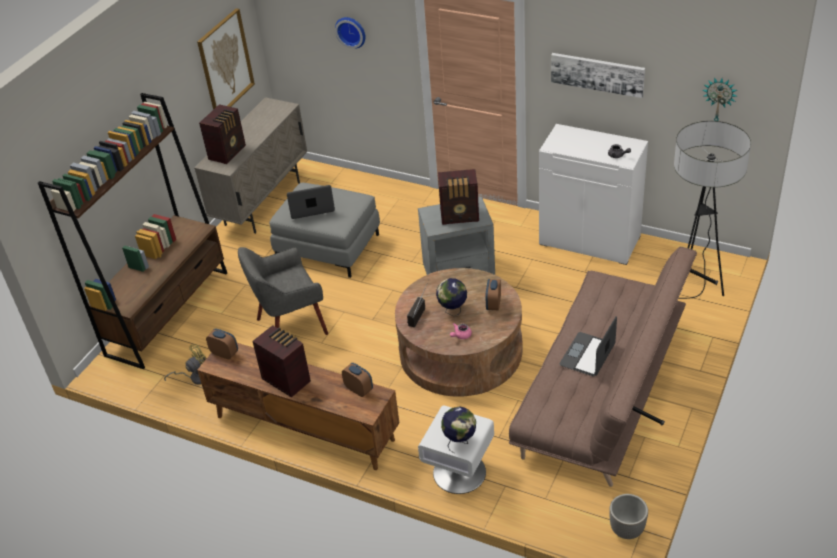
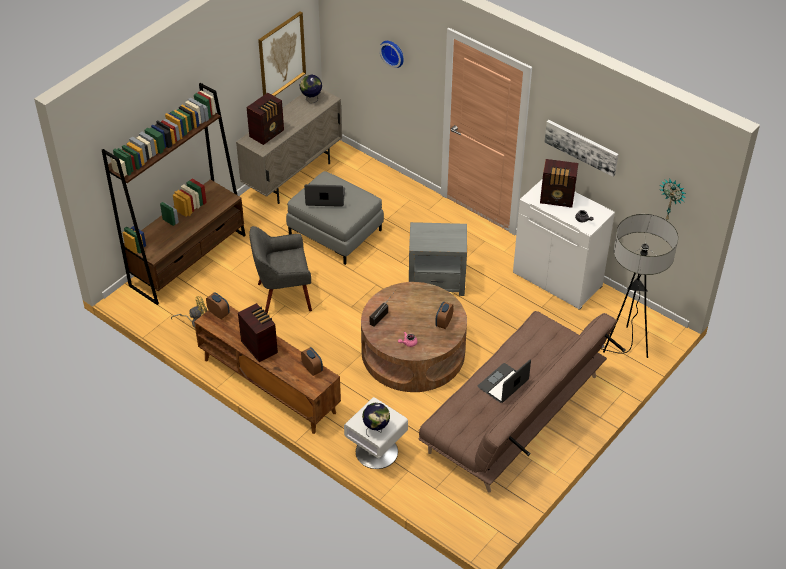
camera: 10 degrees right, 5 degrees up
(453, 311) = (409, 320): globe -> globe (311, 99)
(460, 216) = (442, 238): radio -> radio (557, 199)
(627, 531) = (487, 529): planter -> none

